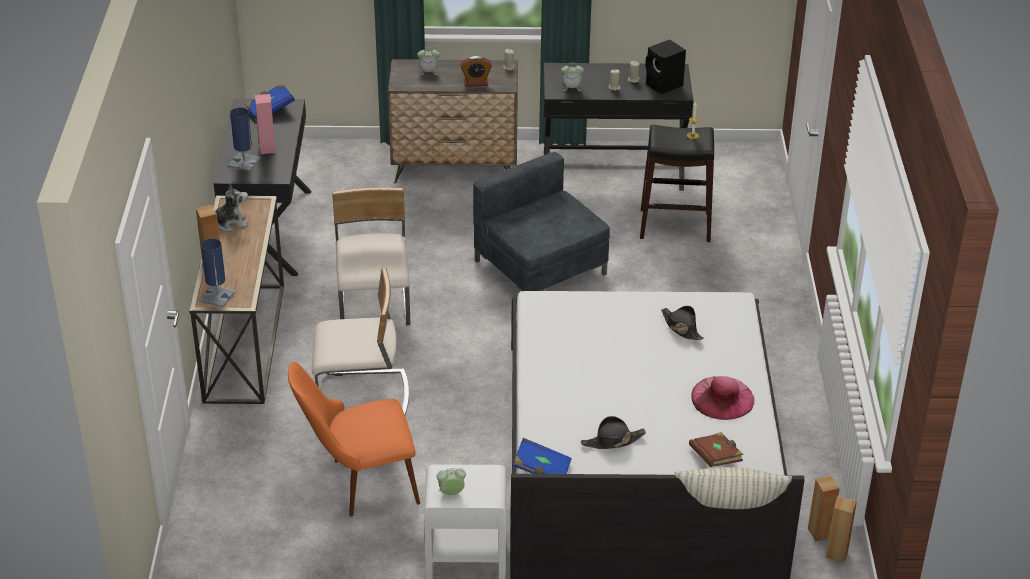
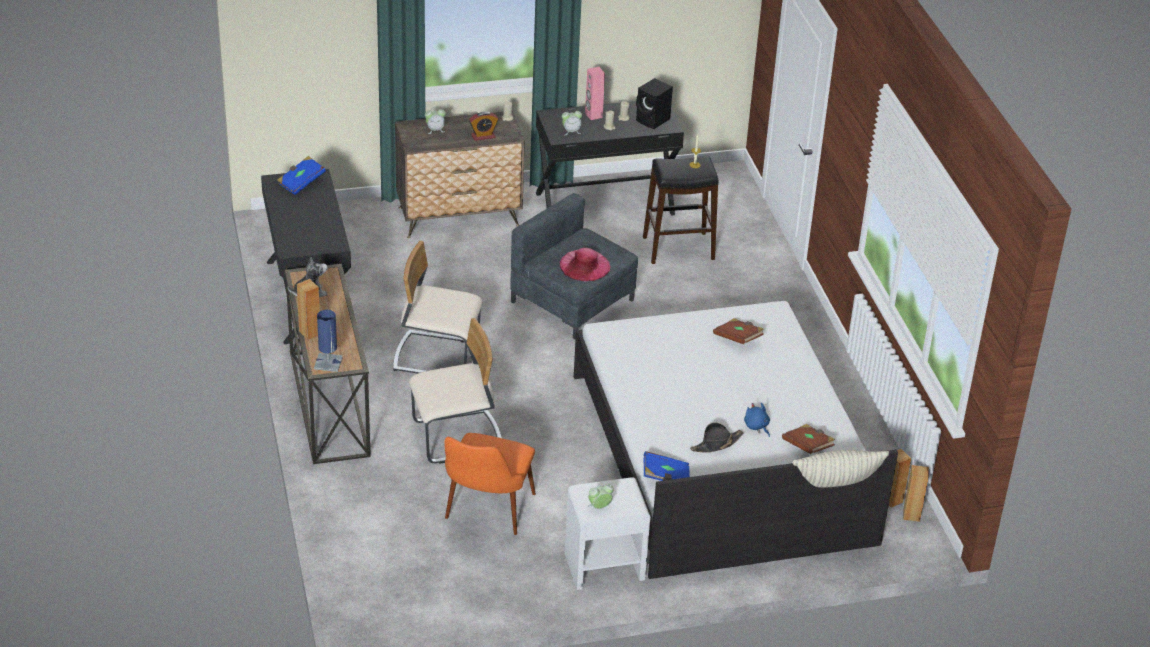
camera: 15 degrees left, 0 degrees up
(244, 162) = (299, 235): blue table lamp -> none
(267, 149) = (314, 220): pink speaker -> pink speaker (593, 115)
(359, 485) = (485, 516): orange chair -> orange chair turned 45 degrees counterclockwise
(375, 307) = (436, 356): beige chair -> beige chair turned 60 degrees counterclockwise
(666, 427) = (757, 426): none -> blue plush toy
(681, 327) = (738, 338): black hat -> brown book
(722, 398) = (794, 395): pink hat -> pink hat (584, 265)

